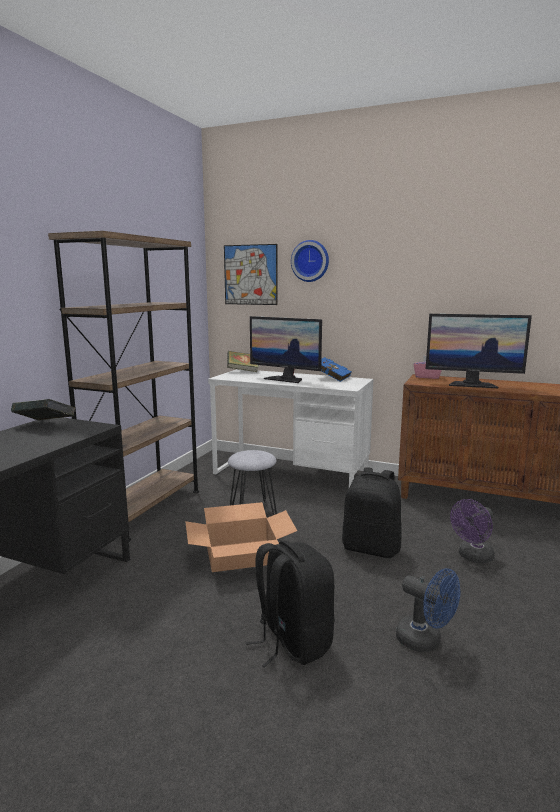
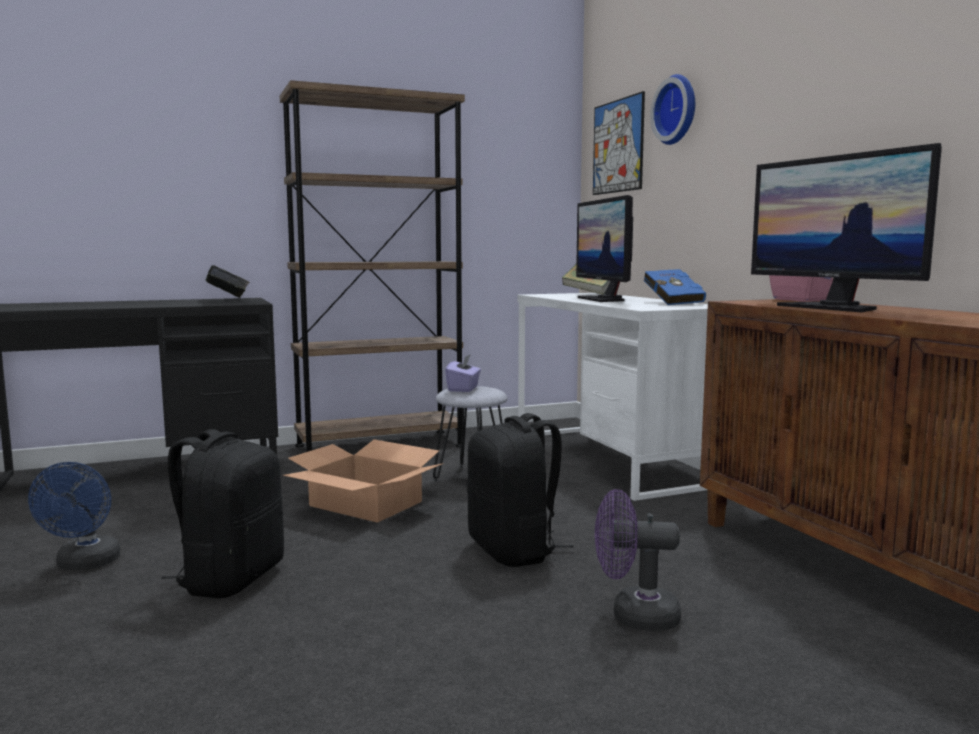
camera: 45 degrees right, 5 degrees down
(246, 456) = (463, 389): none -> purple tissue box
(425, 641) = (335, 645): blue fan -> blue fan (85, 564)

